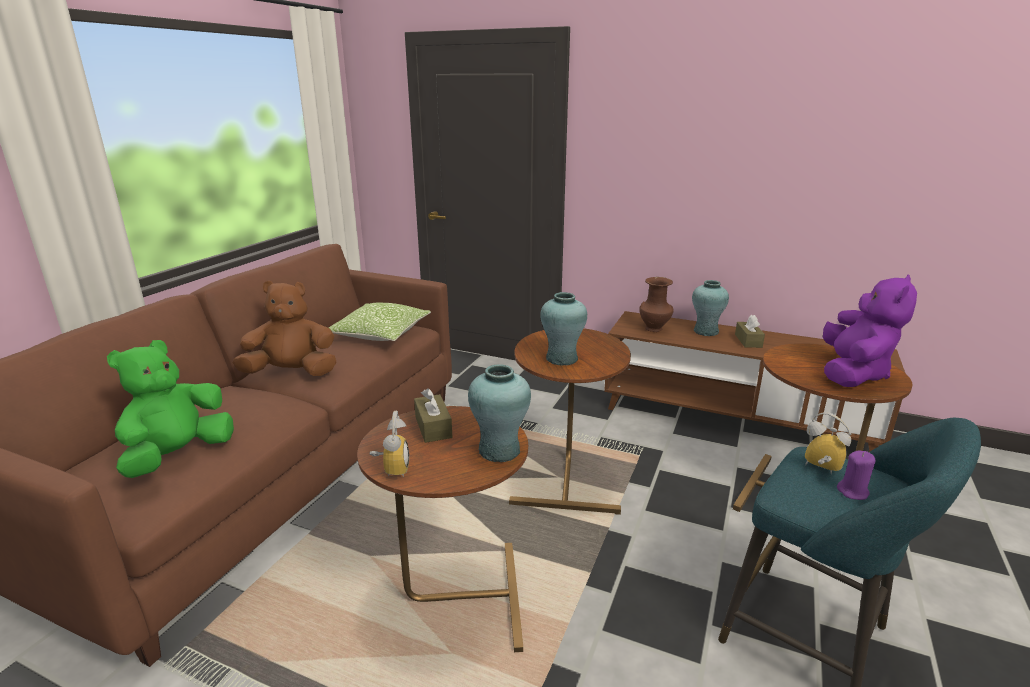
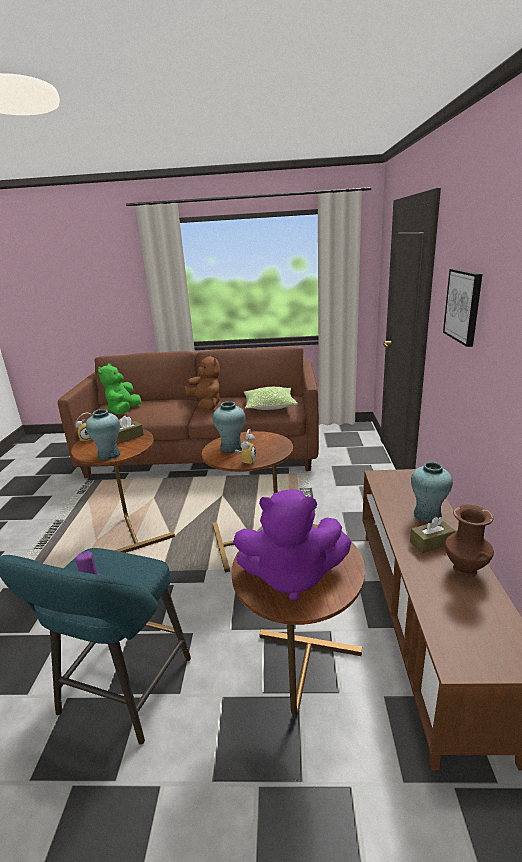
camera: 70 degrees right, 0 degrees up
(179, 456) = (124, 412): green plush toy -> green plush toy turned 90 degrees counterclockwise
(654, 329) = (398, 488): brown vase -> brown vase (465, 570)
(666, 140) = (463, 306): none -> picture
(819, 469) = (120, 566): alarm clock -> alarm clock (246, 461)

